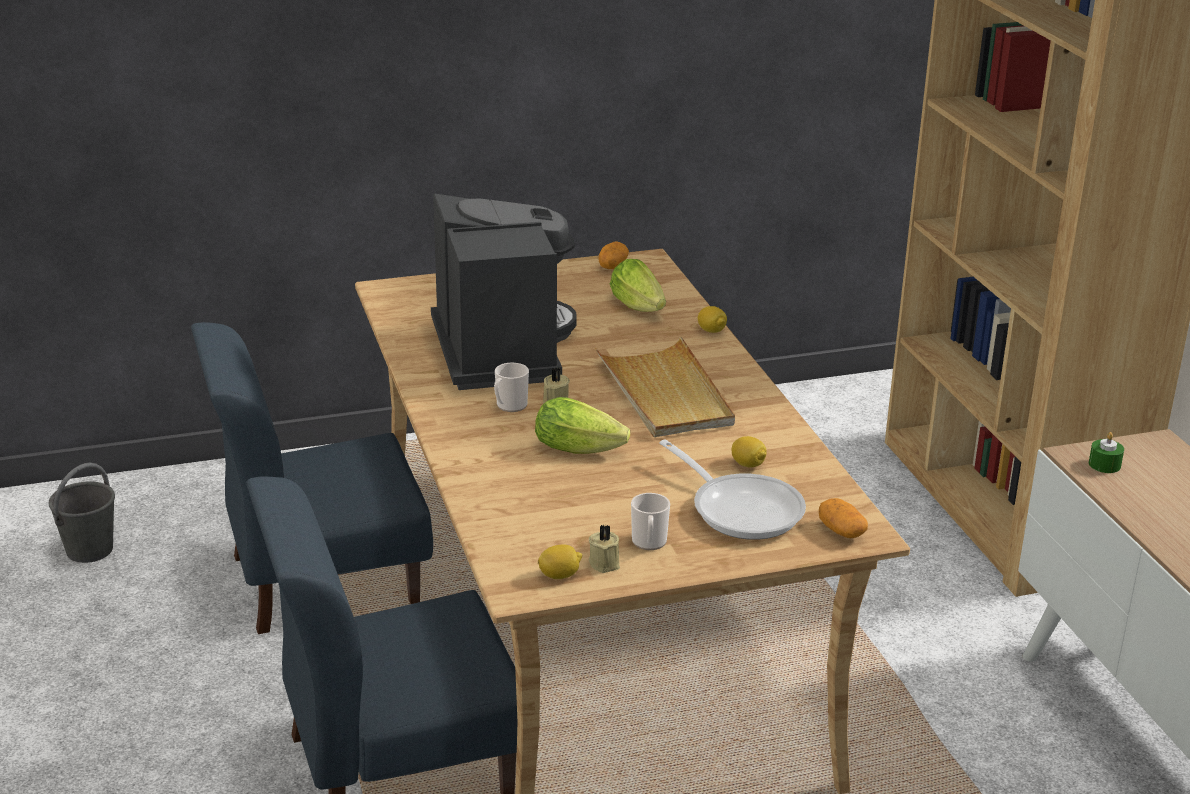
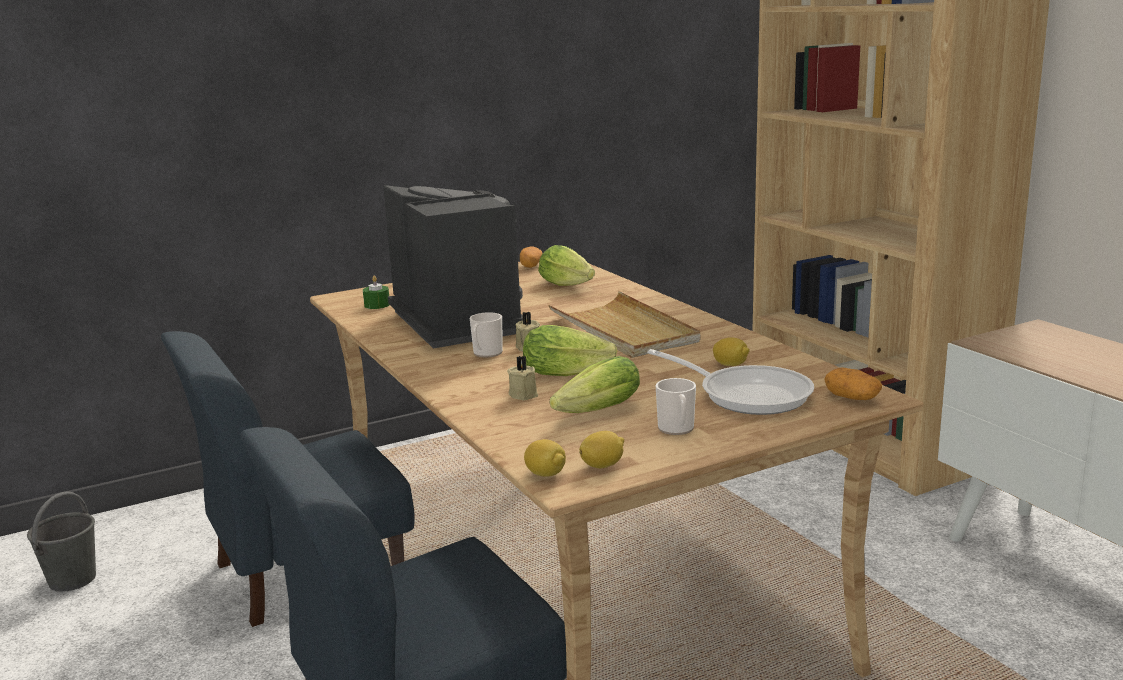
camera: 10 degrees left, 10 degrees down
(581, 508) = (594, 413): none -> lettuce
(605, 563) = (643, 449): beige candle -> beige candle (524, 394)
(711, 331) = (638, 291): lemon -> lemon (545, 474)
(1104, 465) = (1010, 345): green candle -> green candle (377, 305)

